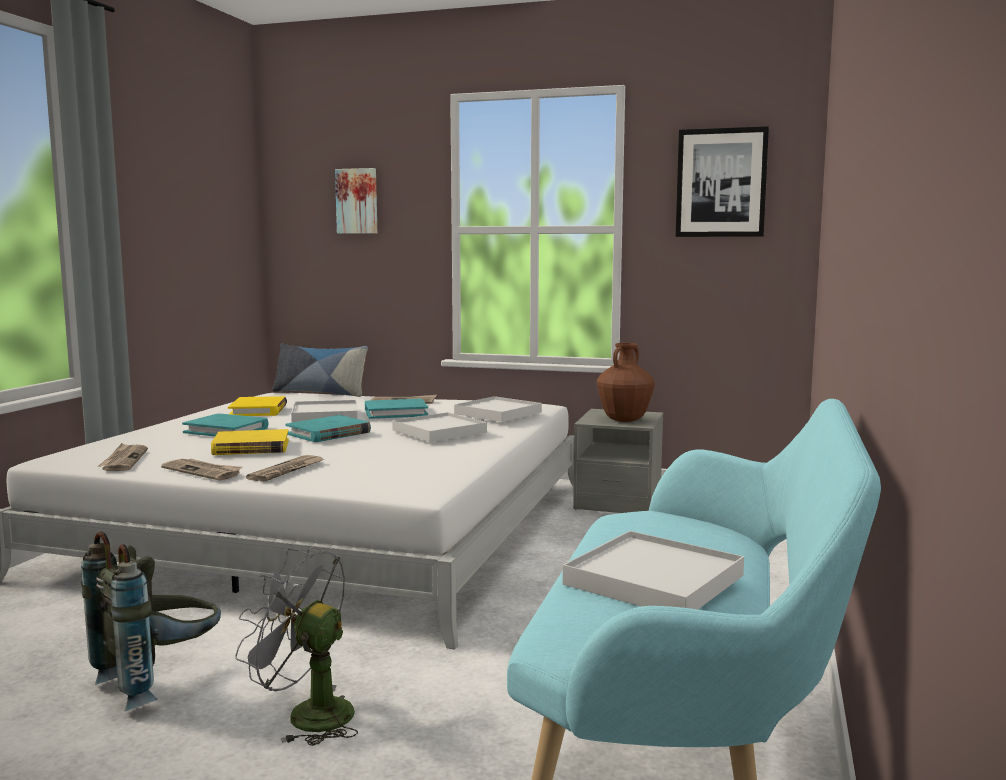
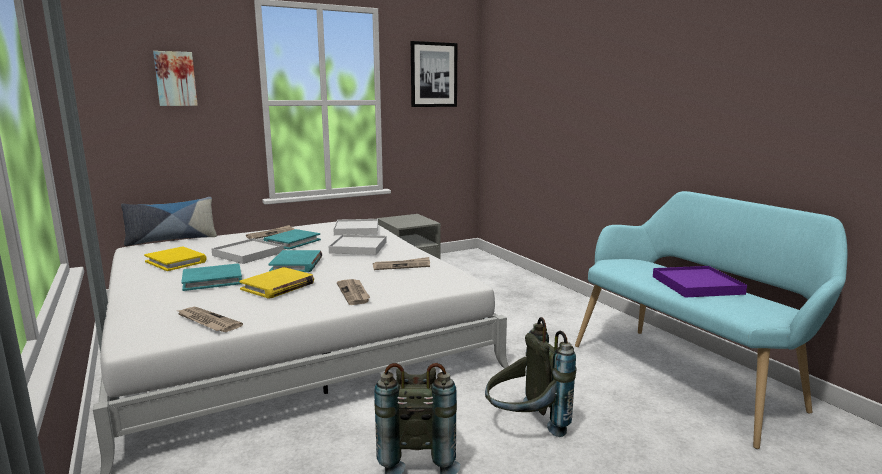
camera: 45 degrees left, 5 degrees up
(203, 471) = (301, 310): newspaper -> newspaper (402, 266)
(307, 714) = (525, 427): grey fan -> grey backpack
(624, 420) = (415, 221): brown vase -> none
(654, 580) = (697, 285): white tray -> purple tray

